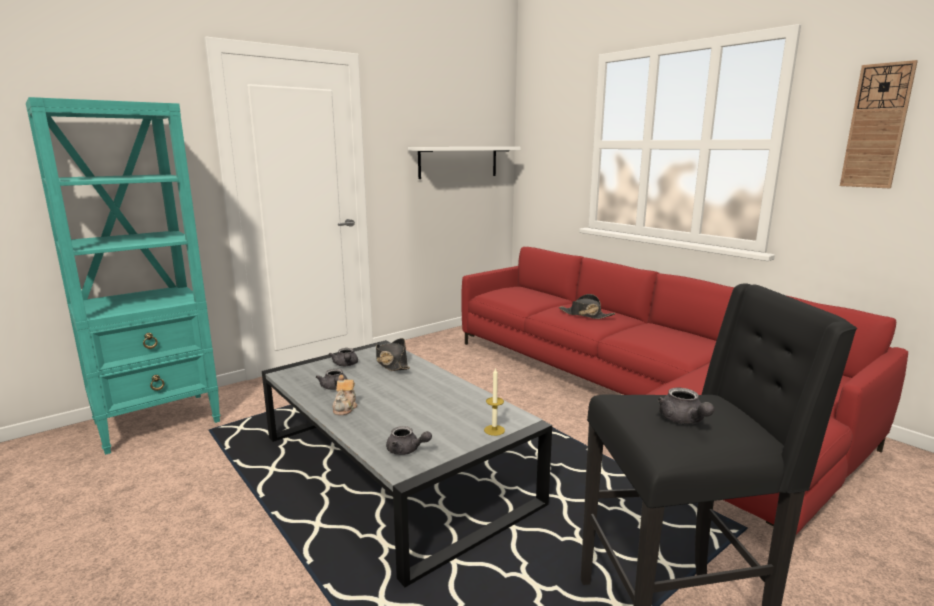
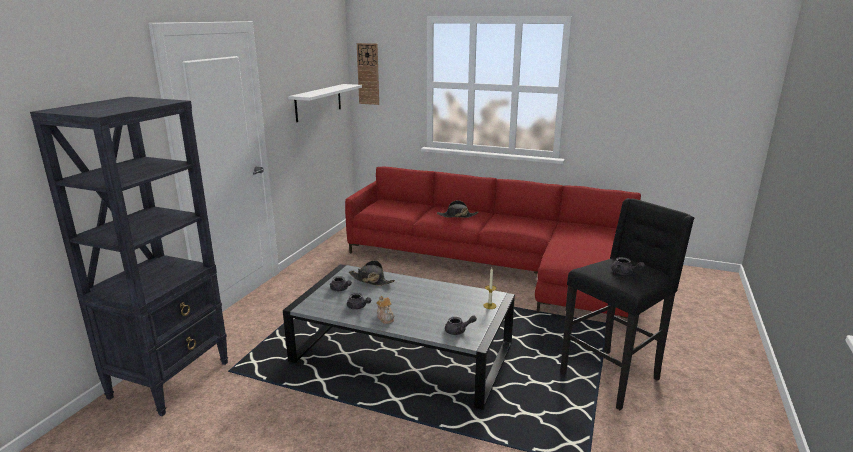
camera: 30 degrees left, 5 degrees up
(159, 421) = (171, 379): turquoise bookcase -> black bookcase
(877, 126) = (617, 82): wall clock -> wall clock (368, 74)

